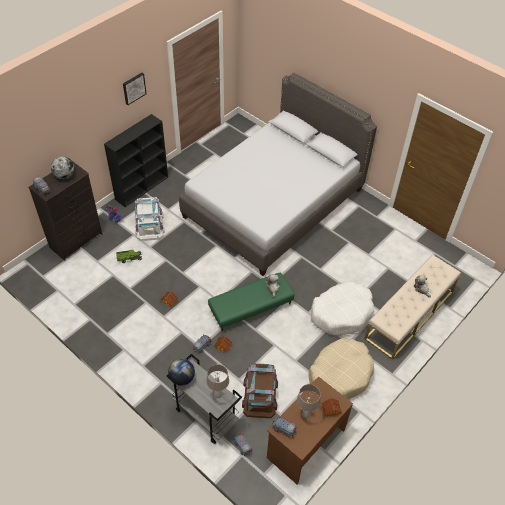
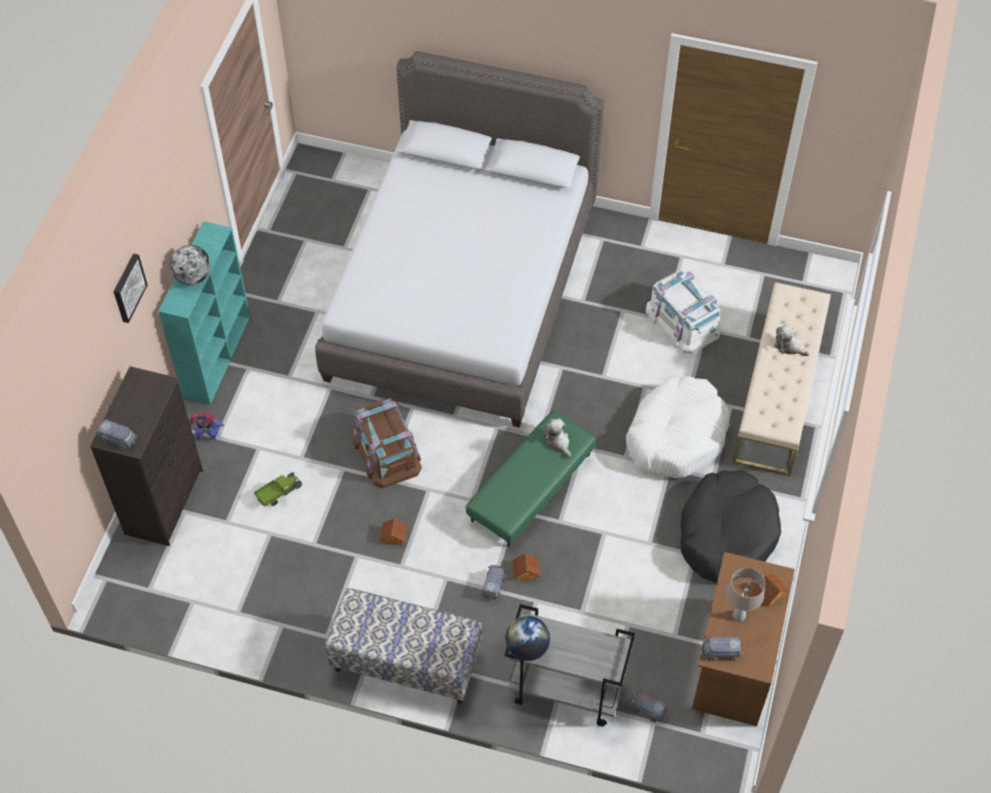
camera: 25 degrees left, 5 degrees up
(64, 175) = (140, 399): globe -> globe (193, 277)
(133, 88) = (176, 192): picture -> picture (128, 287)
(135, 364) = (405, 662): none -> bench
(142, 187) = (217, 355): black bookcase -> turquoise bookcase
(150, 225) = (275, 418): white storage box -> white storage box (683, 321)
(218, 394) = (596, 646): beige table lamp -> none
(259, 395) = (627, 621): brown storage box -> brown storage box (386, 451)
(340, 374) = (727, 534): beige dog bed -> black dog bed

